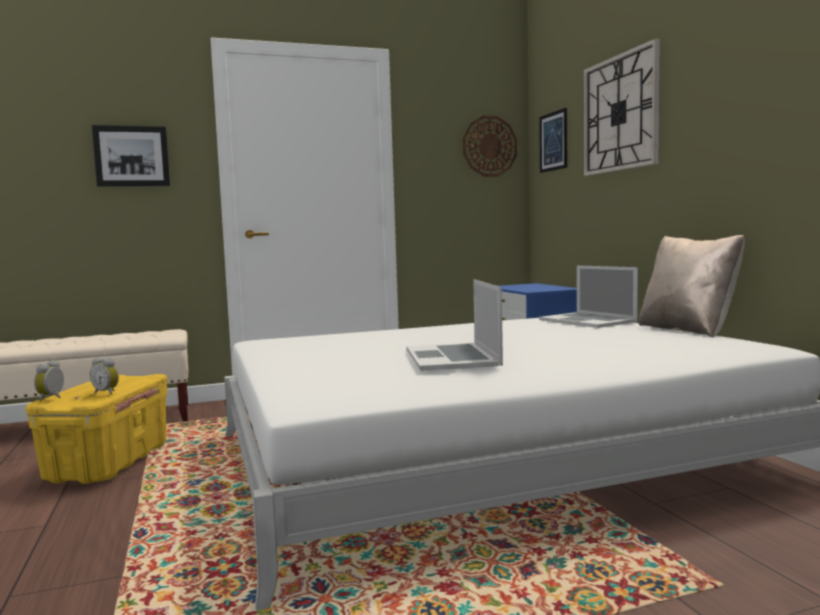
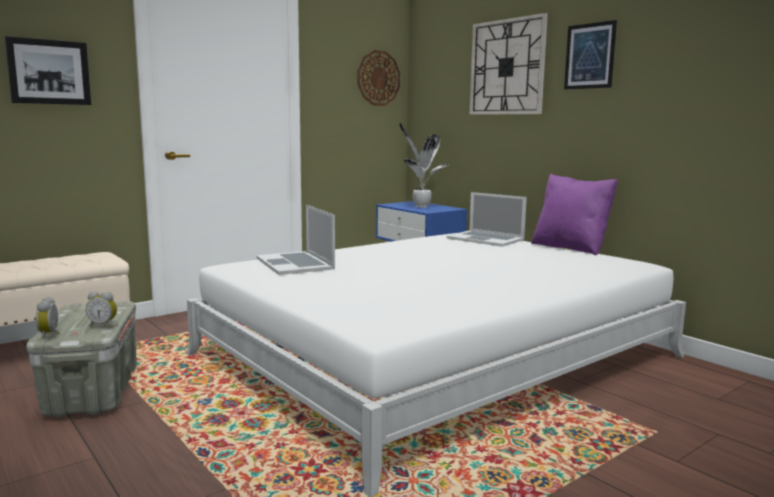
camera: 20 degrees left, 5 degrees up
(109, 464) = (93, 392): yellow storage box -> grey storage box
(452, 357) = (435, 280): laptop -> laptop (295, 263)
(531, 287) = (420, 206): none -> potted plant
(553, 141) = (436, 79): picture -> picture (589, 56)
(688, 330) = (570, 248): beige pillow -> purple pillow

